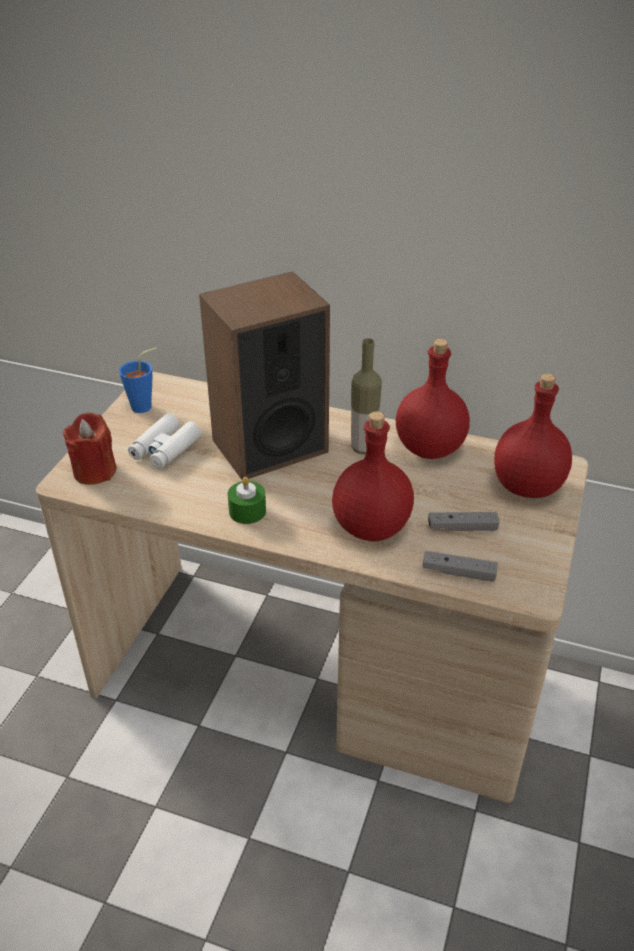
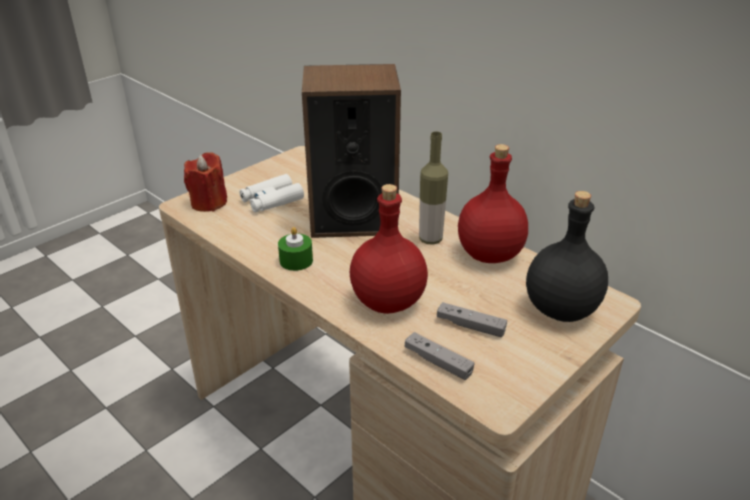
camera: 25 degrees right, 5 degrees down
(146, 405) = (283, 168): blue cup -> none
(526, 486) = (560, 308): red bottle -> black bottle

